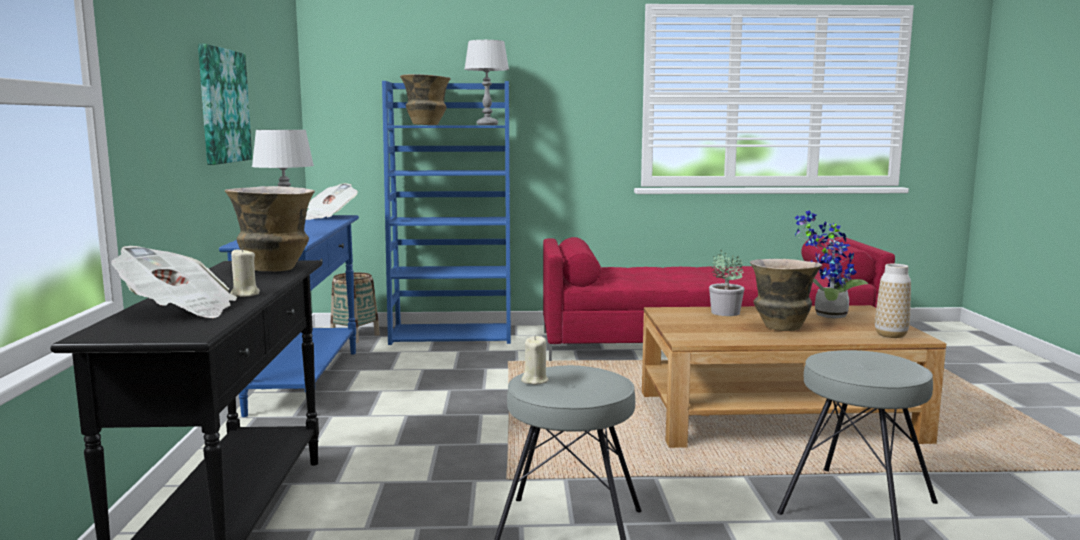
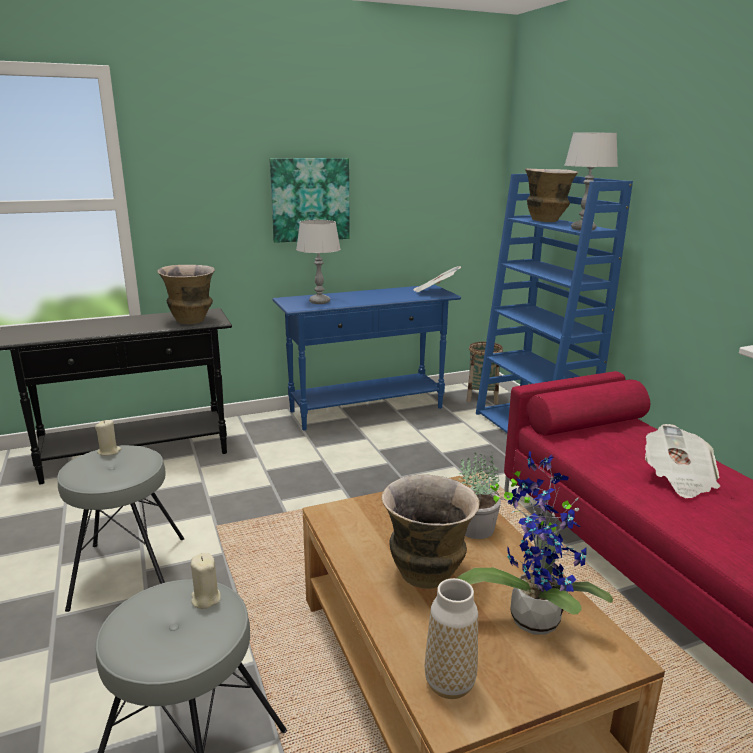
camera: 70 degrees right, 10 degrees up
(179, 311) = (65, 329): newspaper -> newspaper (678, 479)
(244, 294) = (108, 330): beige candle -> beige candle (205, 599)

